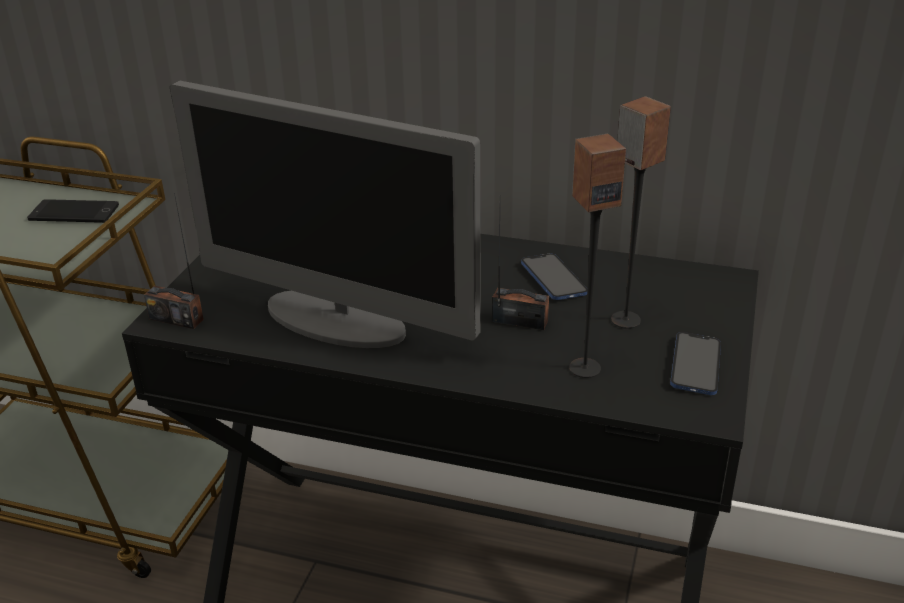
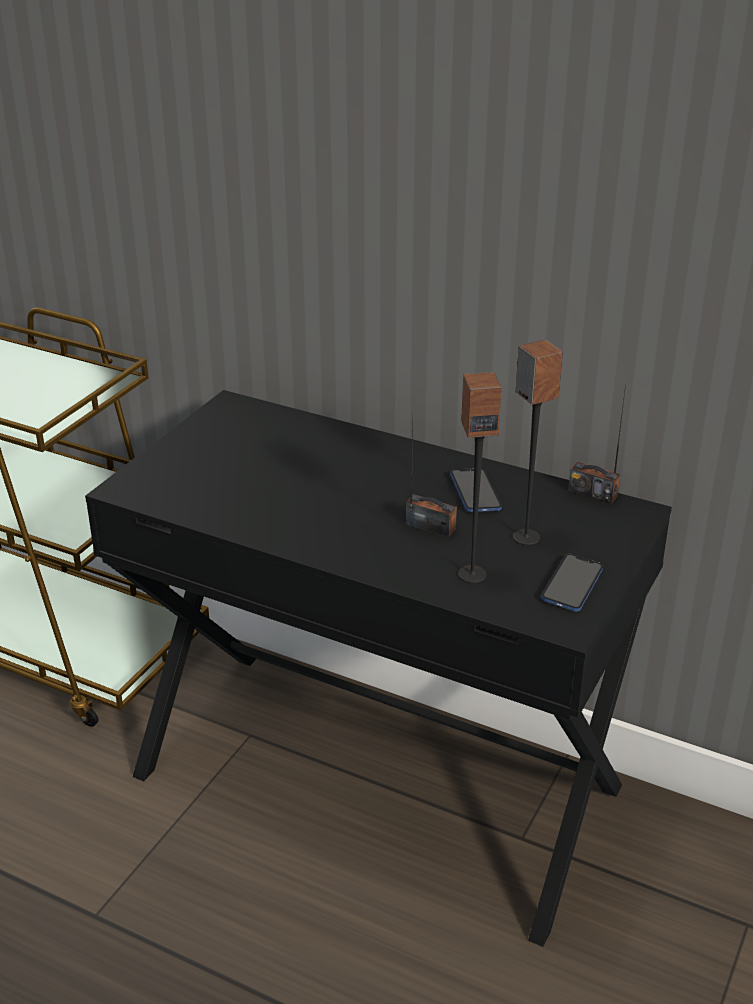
camera: 10 degrees right, 0 degrees up
(74, 212) = (65, 382): phone -> none
(176, 319) = (133, 489): radio -> radio (593, 493)
(336, 321) = (269, 507): monitor -> none

